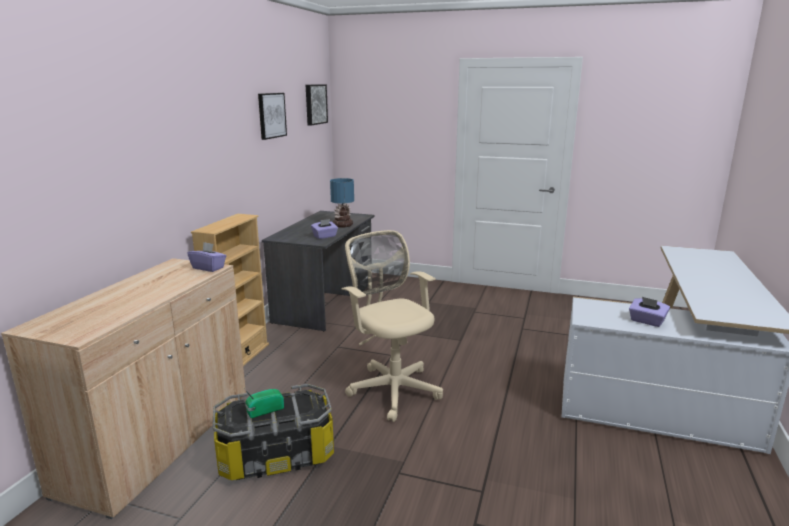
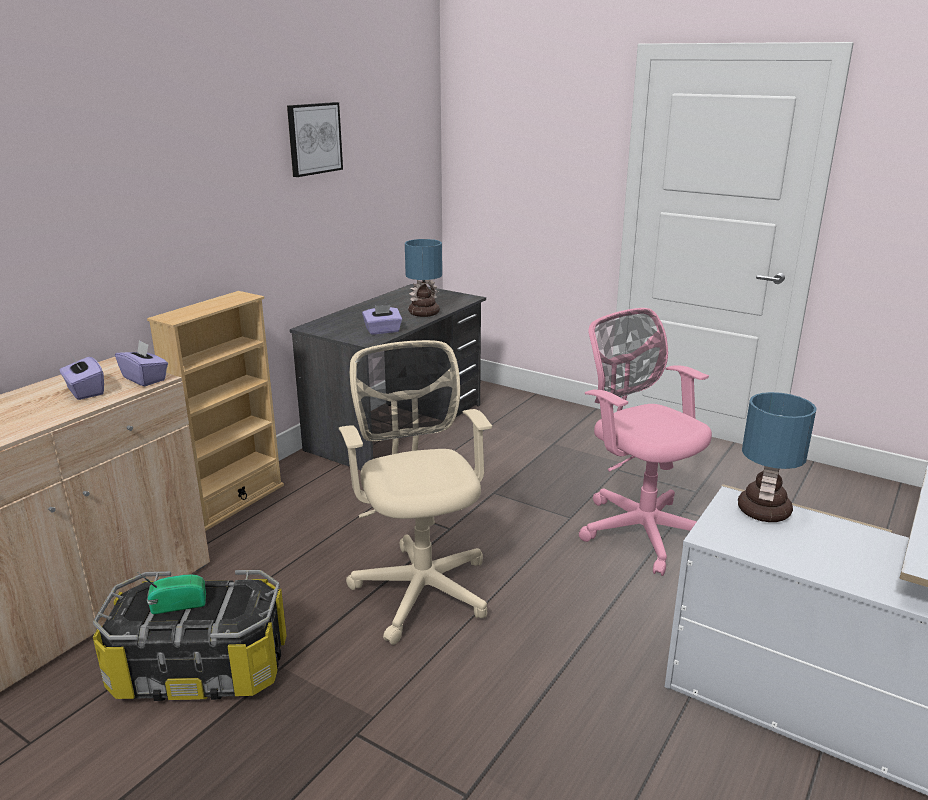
camera: 15 degrees right, 5 degrees up
(315, 104) = (405, 118): picture -> none
(503, 340) = (639, 528): none -> pink office chair
(602, 305) = (762, 510): none -> table lamp
(646, 321) = (826, 555): purple tissue box -> purple tissue box (85, 391)

